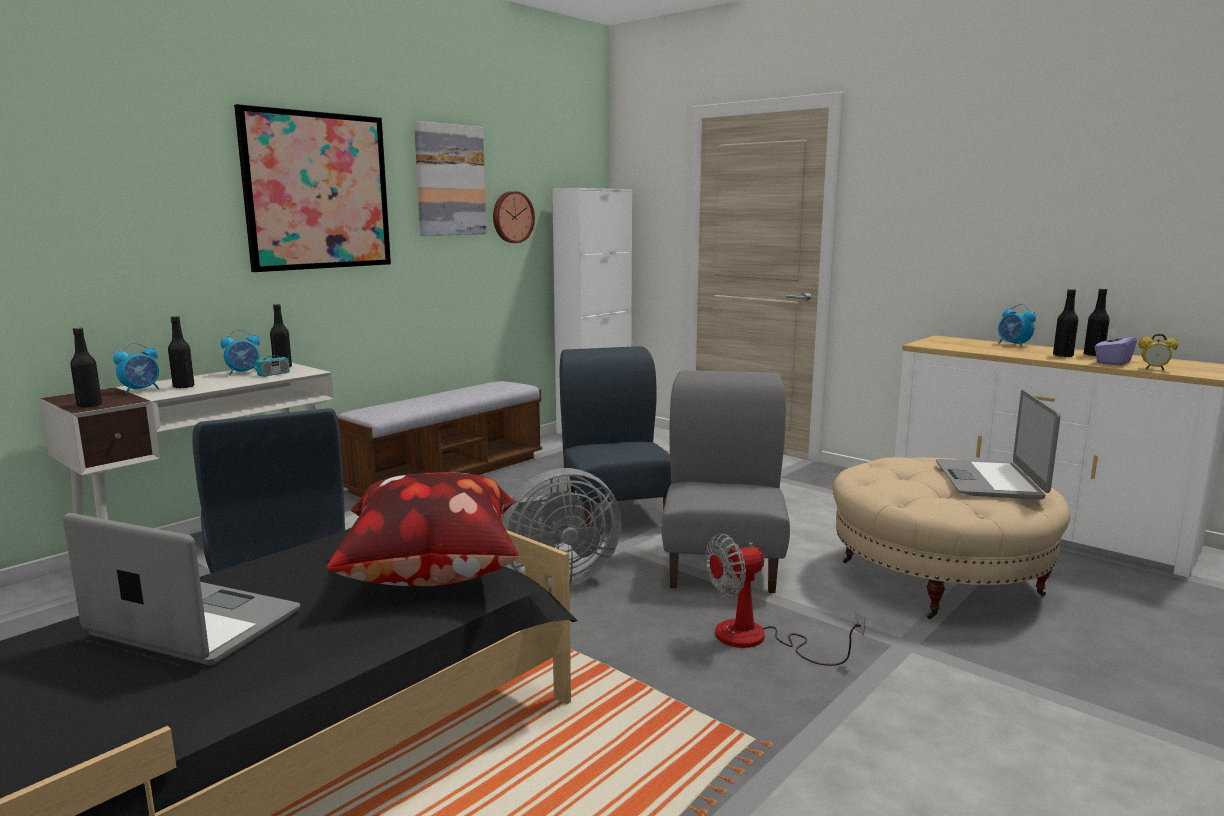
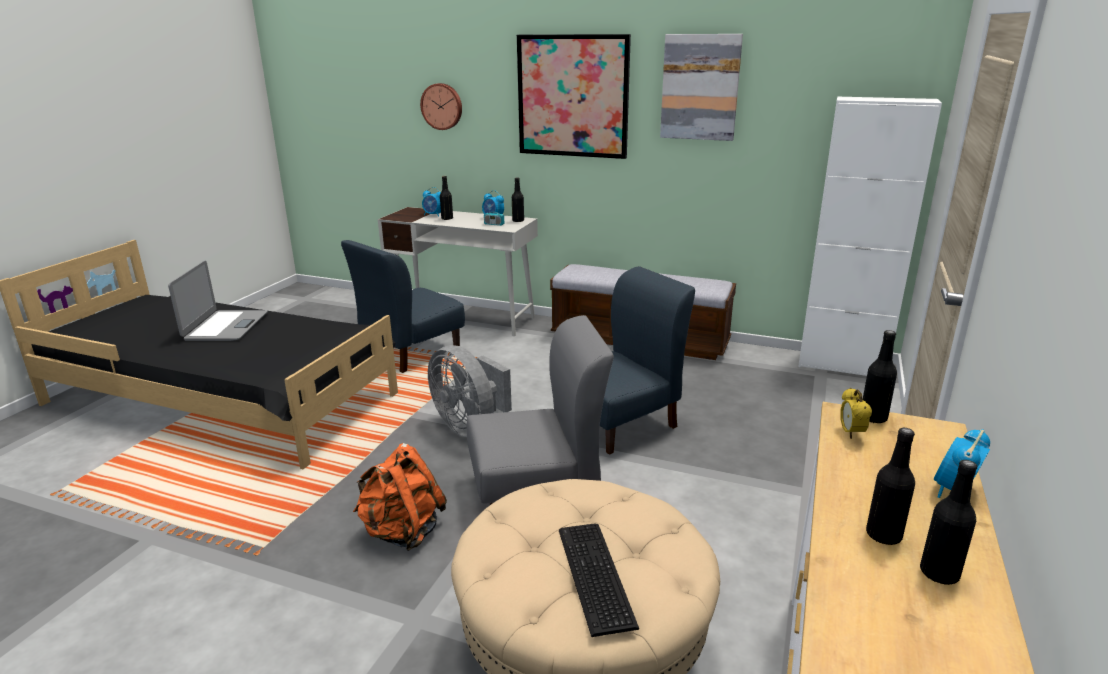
camera: 70 degrees right, 10 degrees up
(89, 405) = (394, 217): black bottle -> black bottle (873, 418)
(434, 577) = (281, 359): pillow -> none
(512, 217) = (775, 125): wall clock -> wall clock (442, 106)
(758, 640) = (402, 532): fan -> orange backpack
(990, 481) = (593, 577): laptop -> keyboard
(1112, 362) = (868, 587): purple tissue box -> none
(1154, 369) = (840, 633): alarm clock -> alarm clock (851, 433)

